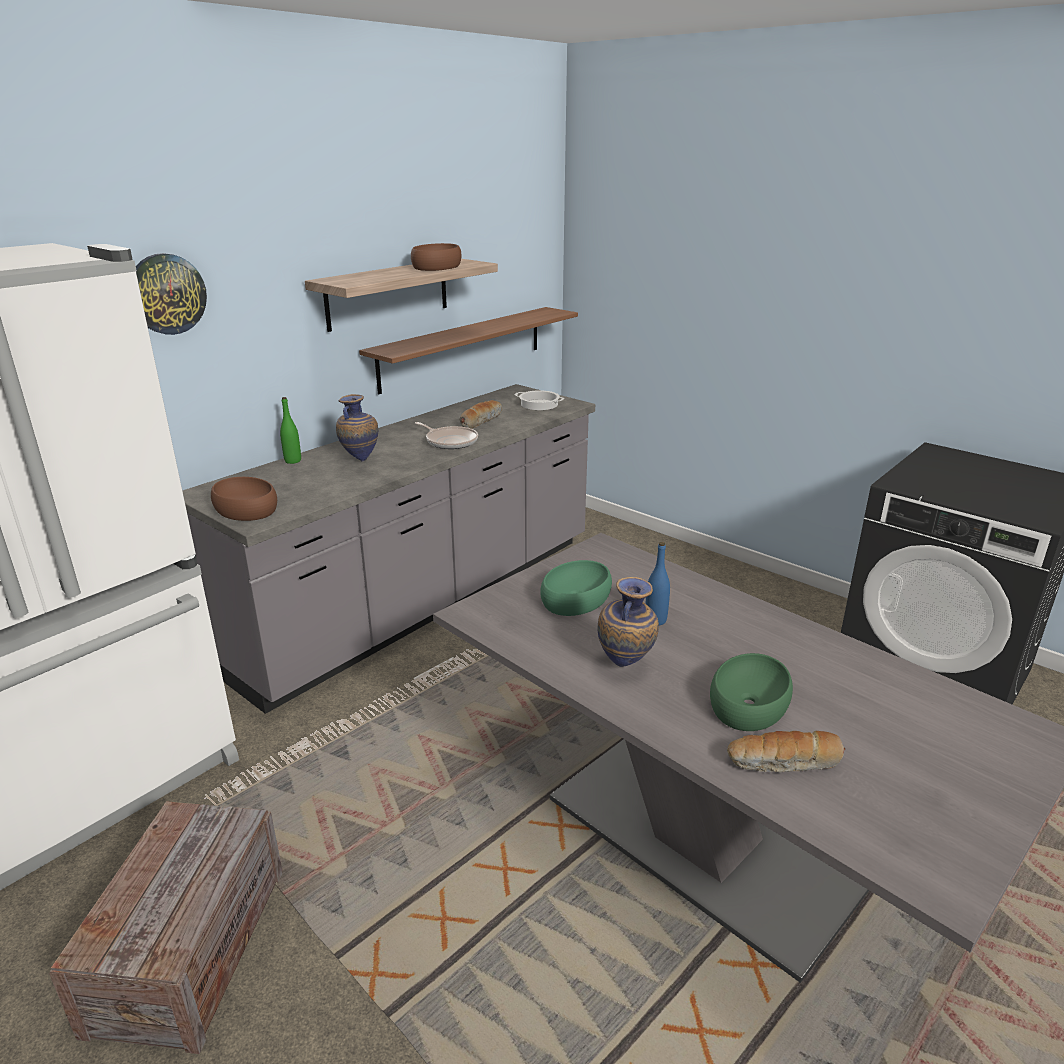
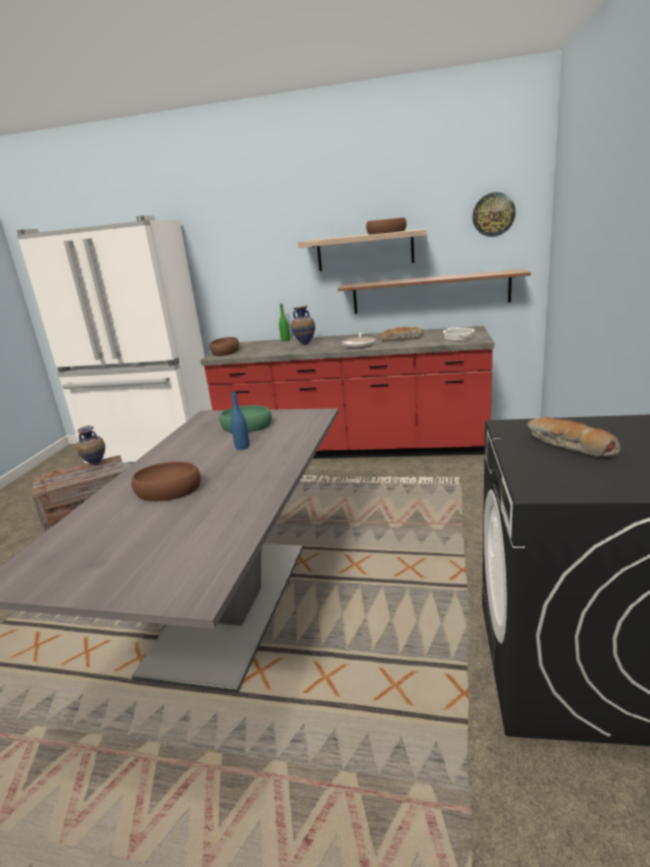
camera: 60 degrees right, 5 degrees down
(166, 294) = (229, 244): wall clock -> wall clock (493, 214)
(423, 602) = (353, 449): grey counter -> red counter
(625, 667) = (184, 454): vase -> vase (95, 465)
(748, 703) = (169, 489): green bowl -> brown bowl
(784, 763) = (112, 512): bread -> bread (569, 446)

